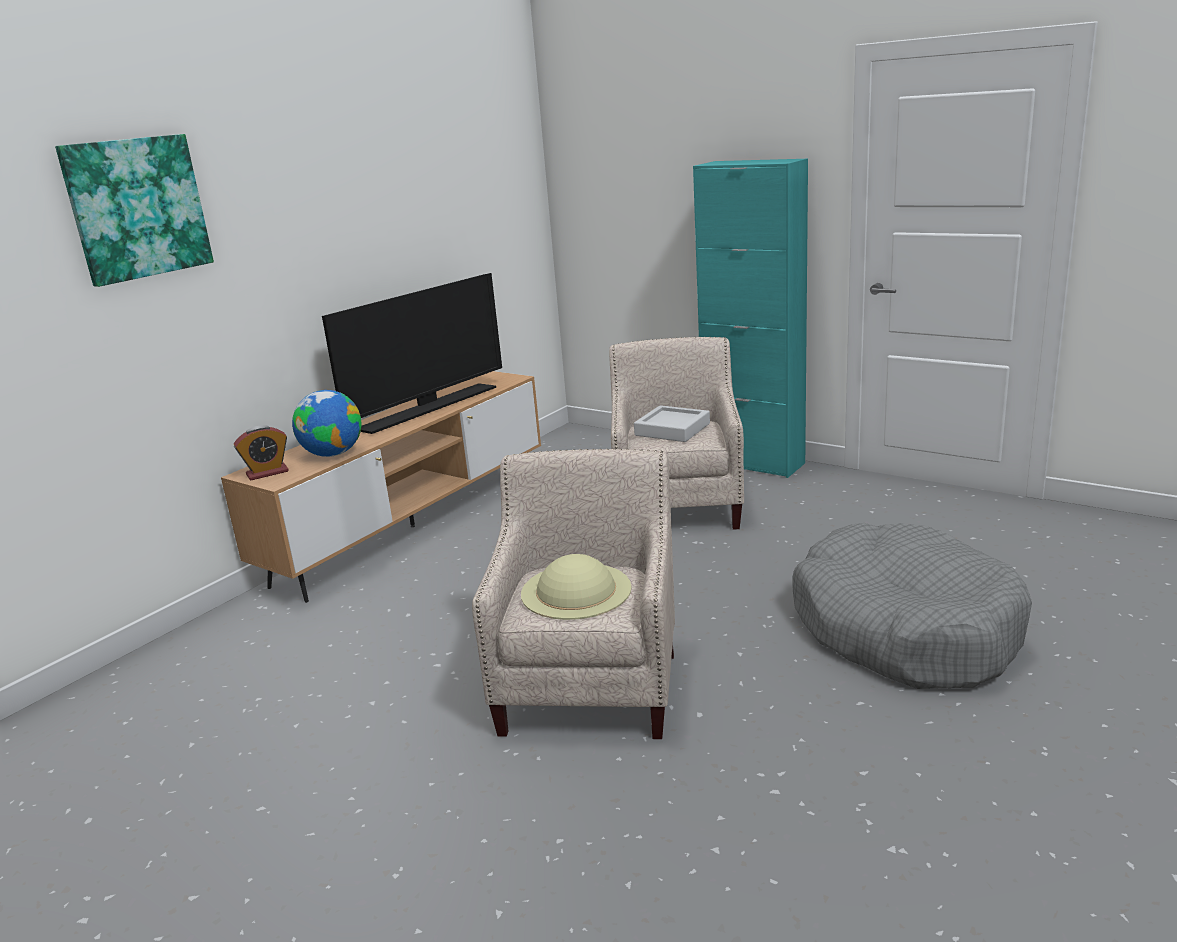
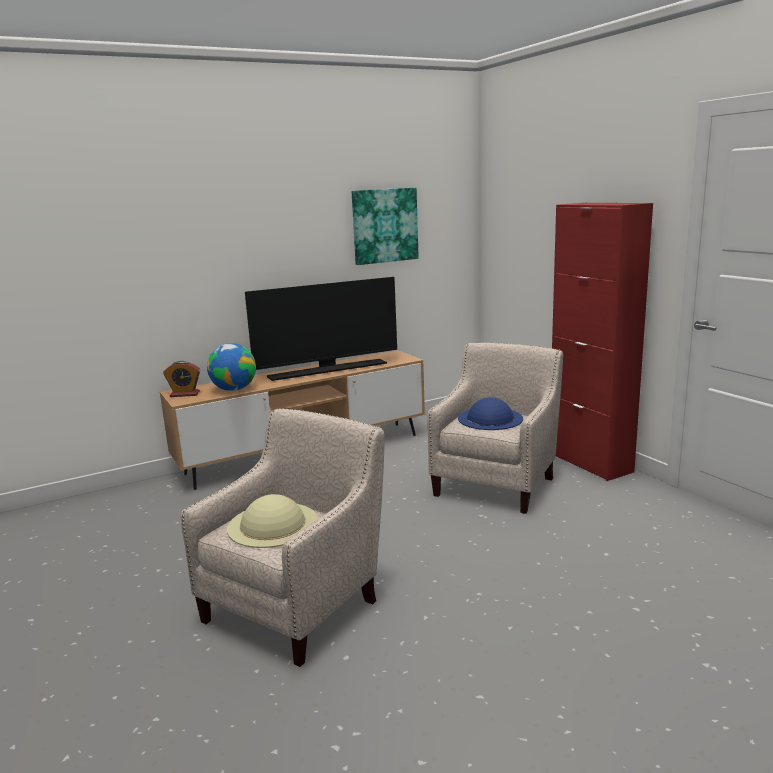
camera: 25 degrees right, 5 degrees down
(137, 208) = (119, 206): picture -> picture (384, 225)
(672, 429) = (490, 418): grey tray -> blue hat
(753, 463) = (589, 462): turquoise cabinet -> red cabinet
(904, 629) = (584, 642): grey dog bed -> none

